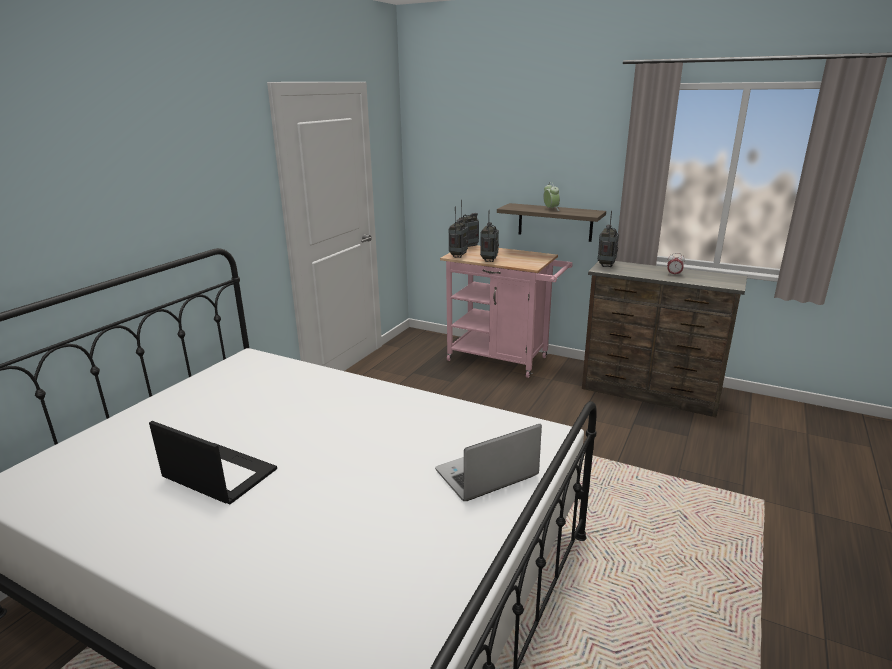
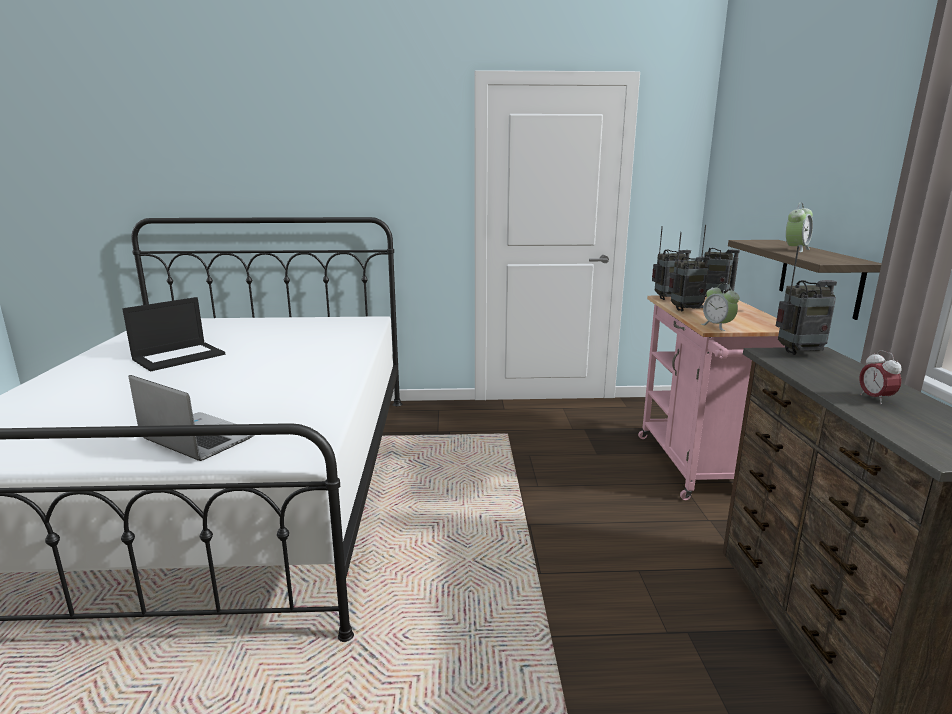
camera: 60 degrees right, 5 degrees down
(218, 474) = (179, 356): laptop -> laptop turned 45 degrees clockwise
(530, 264) = (717, 326): none -> alarm clock

